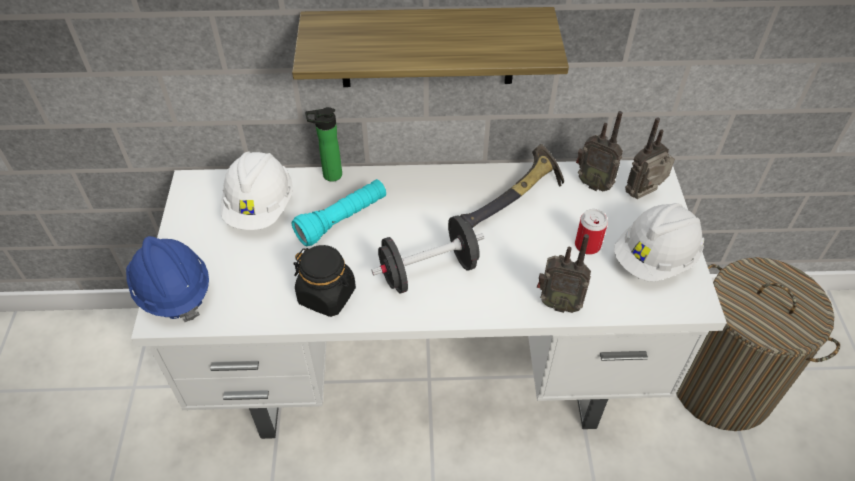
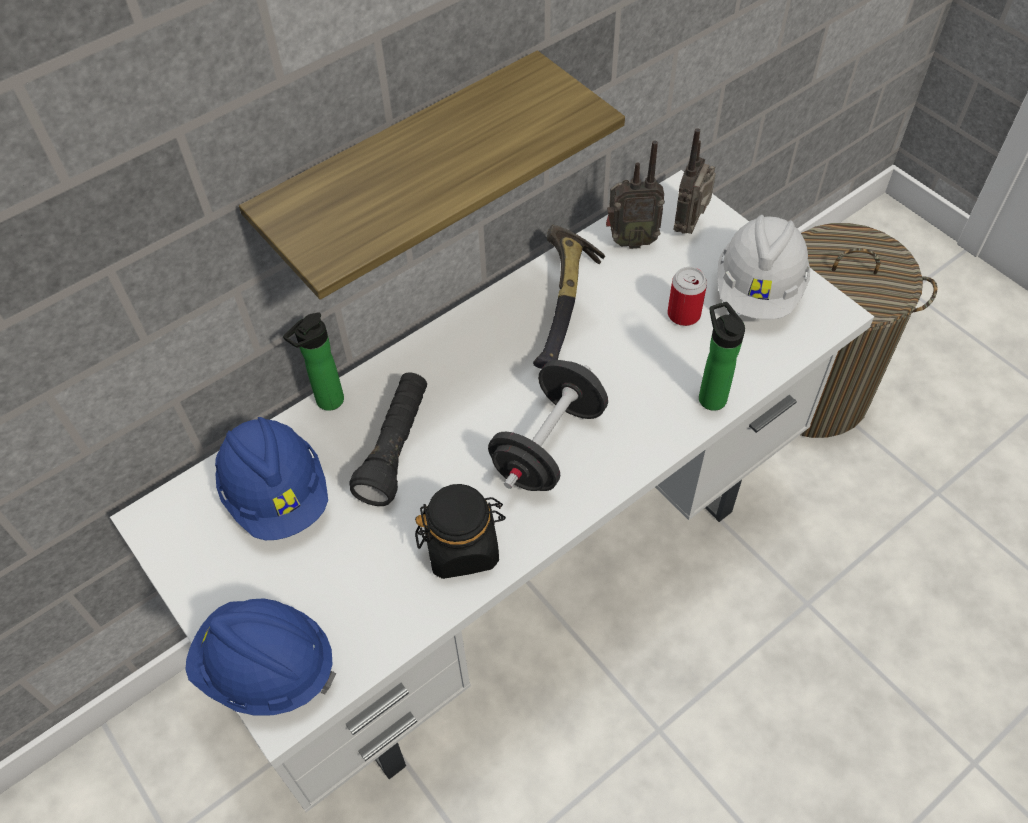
camera: 35 degrees left, 5 degrees up
(260, 207) = (277, 494): white hard hat -> blue hard hat
(342, 220) = (395, 447): turquoise flashlight -> black flashlight
(558, 303) = (710, 395): radio -> bottle

